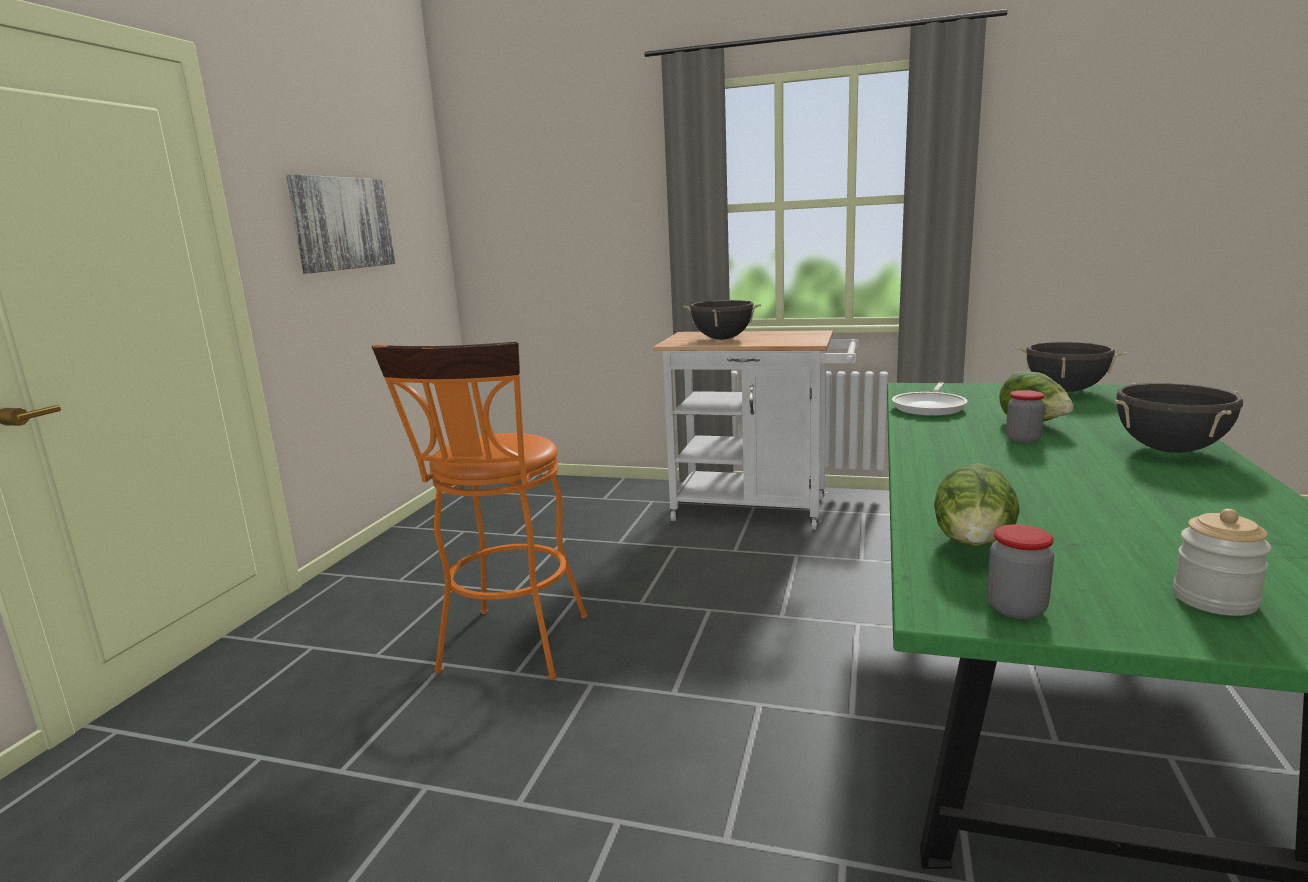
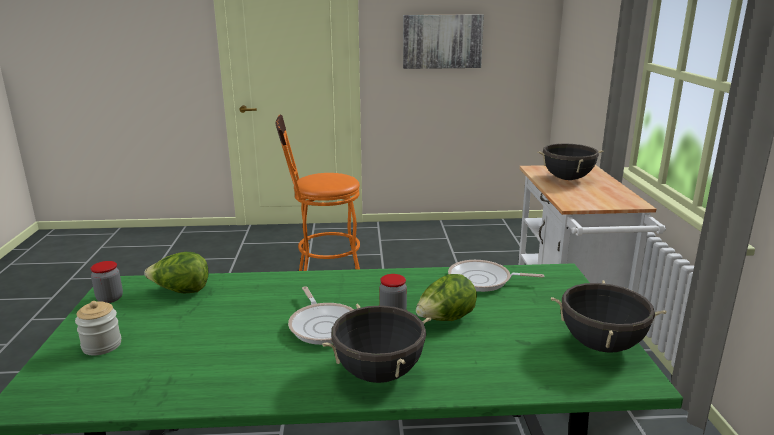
camera: 70 degrees right, 5 degrees up
(1067, 466) = (324, 325): none -> frying pan

